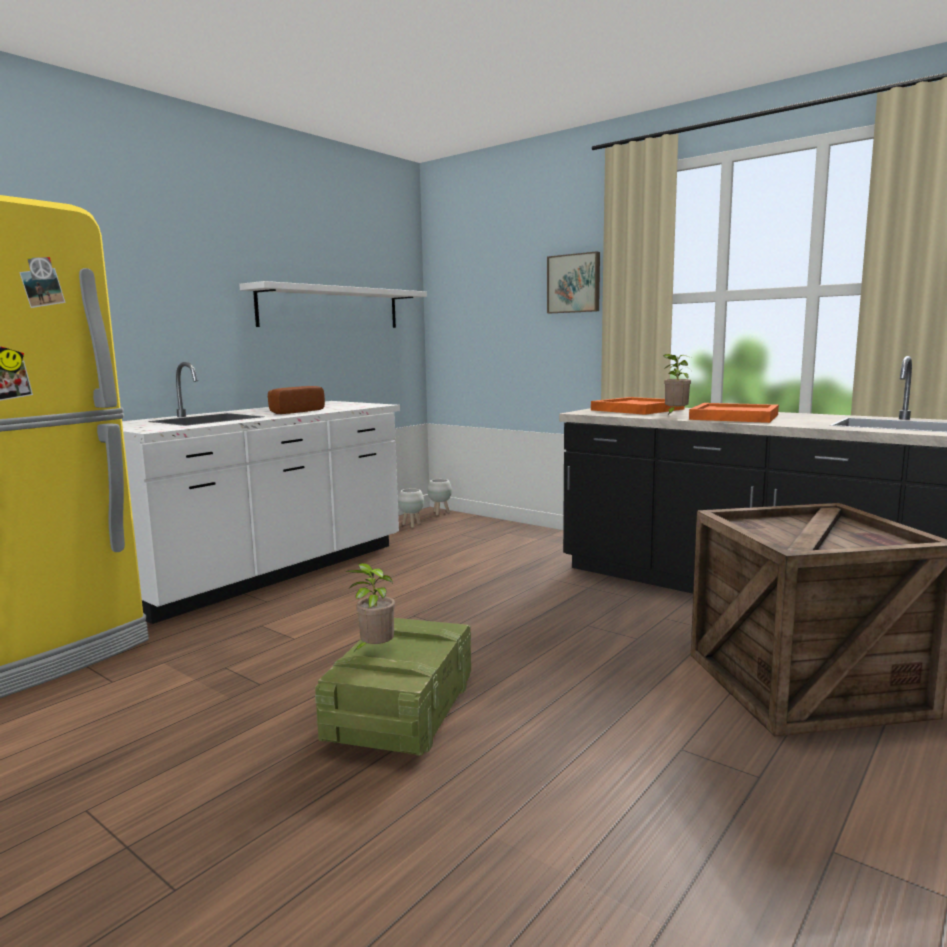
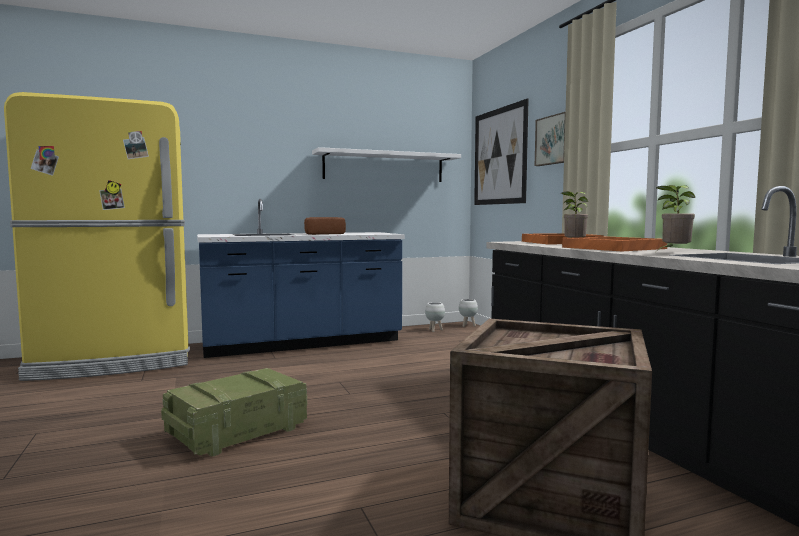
camera: 30 degrees right, 5 degrees down
(269, 573) = (302, 343): white counter -> blue counter
(375, 650) = (223, 383): potted plant -> potted plant (673, 252)
(479, 297) = (499, 156): none -> picture

